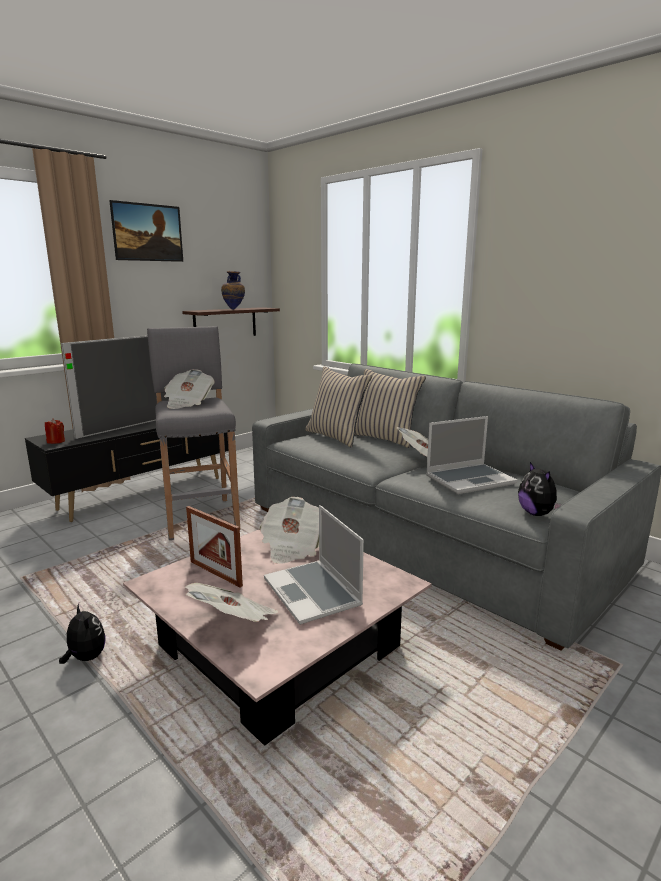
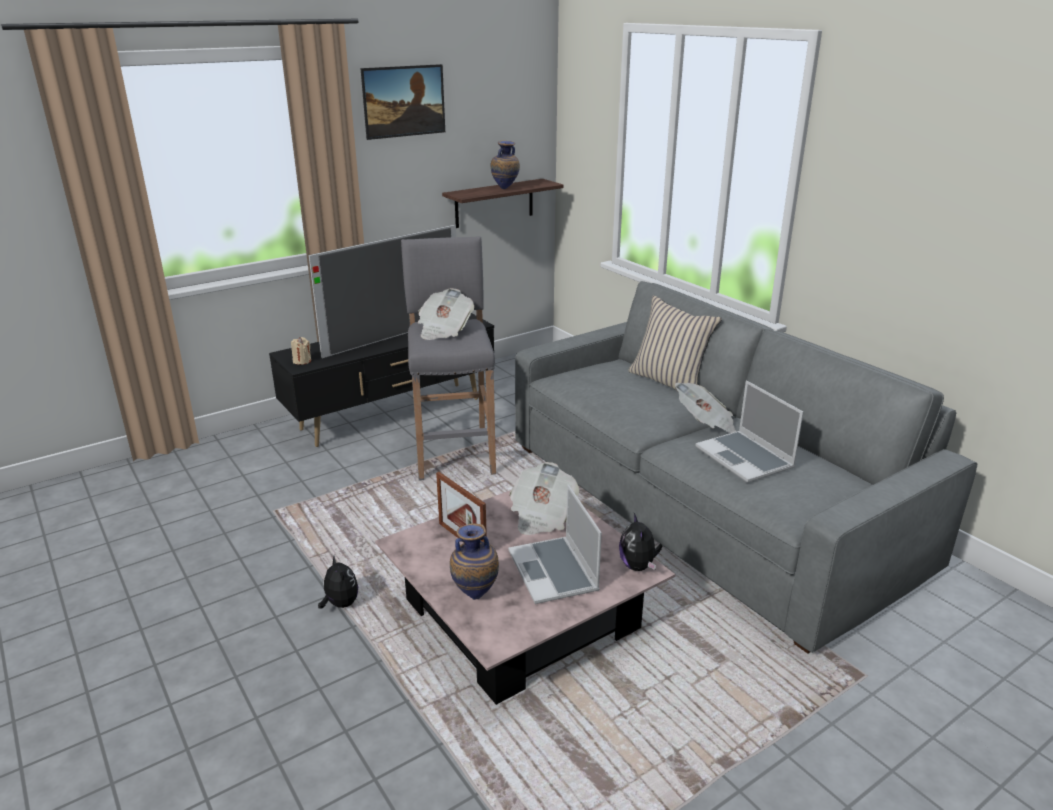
camera: 10 degrees right, 10 degrees up
(56, 441) = (302, 361): red candle -> beige candle
(234, 622) = (475, 594): newspaper -> vase
(336, 436) = (611, 377): beige pillow -> none
(470, 479) = (745, 458): laptop -> laptop turned 75 degrees clockwise
(537, 514) = (801, 513): plush toy -> plush toy (638, 566)

